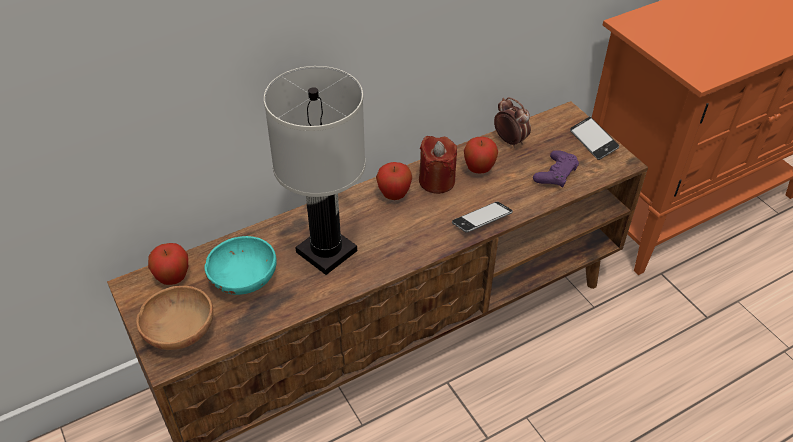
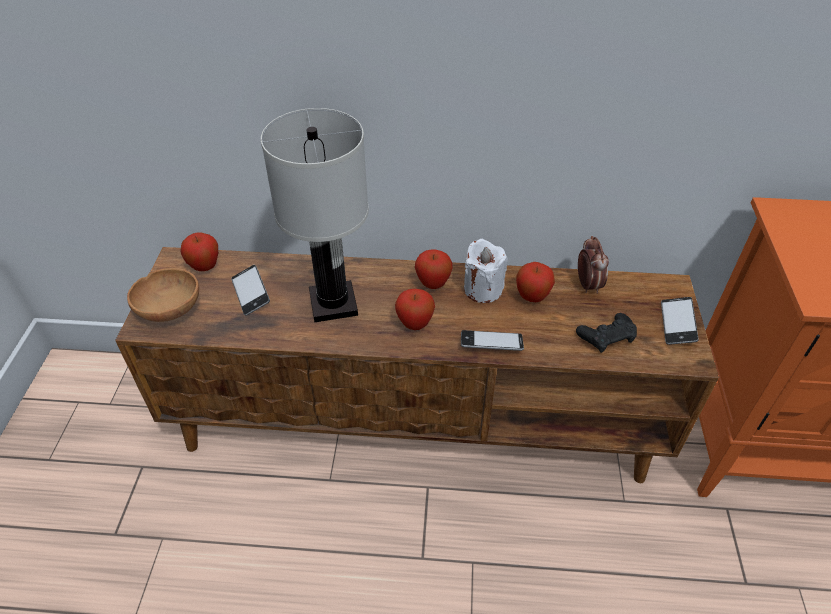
camera: 35 degrees right, 0 degrees up
(243, 279) = (251, 293): turquoise bowl -> phone
(410, 234) = (415, 324): none -> apple
(436, 181) = (483, 289): red candle -> white candle
(555, 174) = (606, 336): purple game controller -> black game controller

